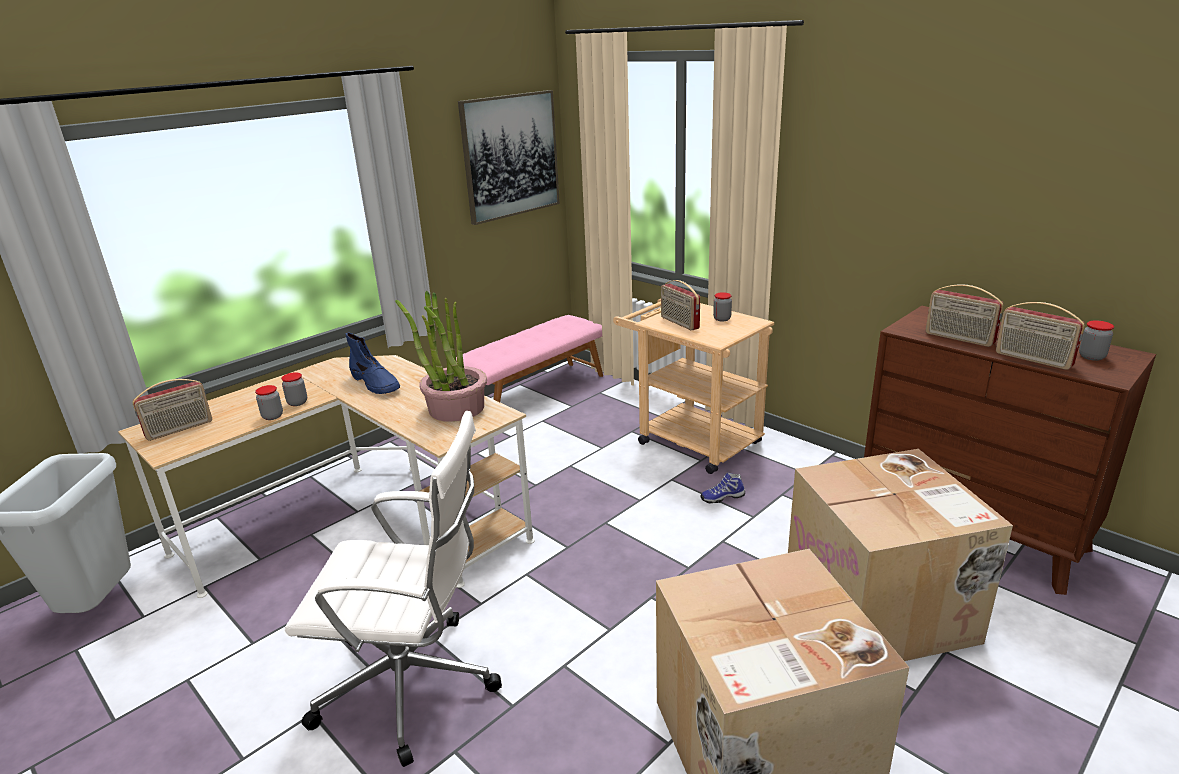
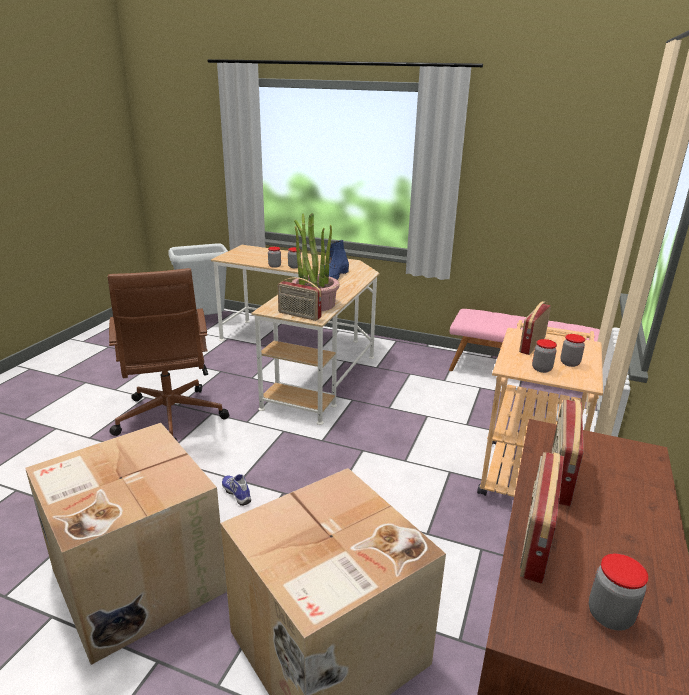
camera: 65 degrees right, 0 degrees up
(179, 429) = (249, 253): radio -> radio (299, 315)
(412, 686) = (170, 419): white office chair -> brown office chair
(510, 156) = (580, 160): picture -> none
(722, 497) = (444, 507): shoe -> shoe (237, 493)
(727, 330) = (541, 369): none -> jar

